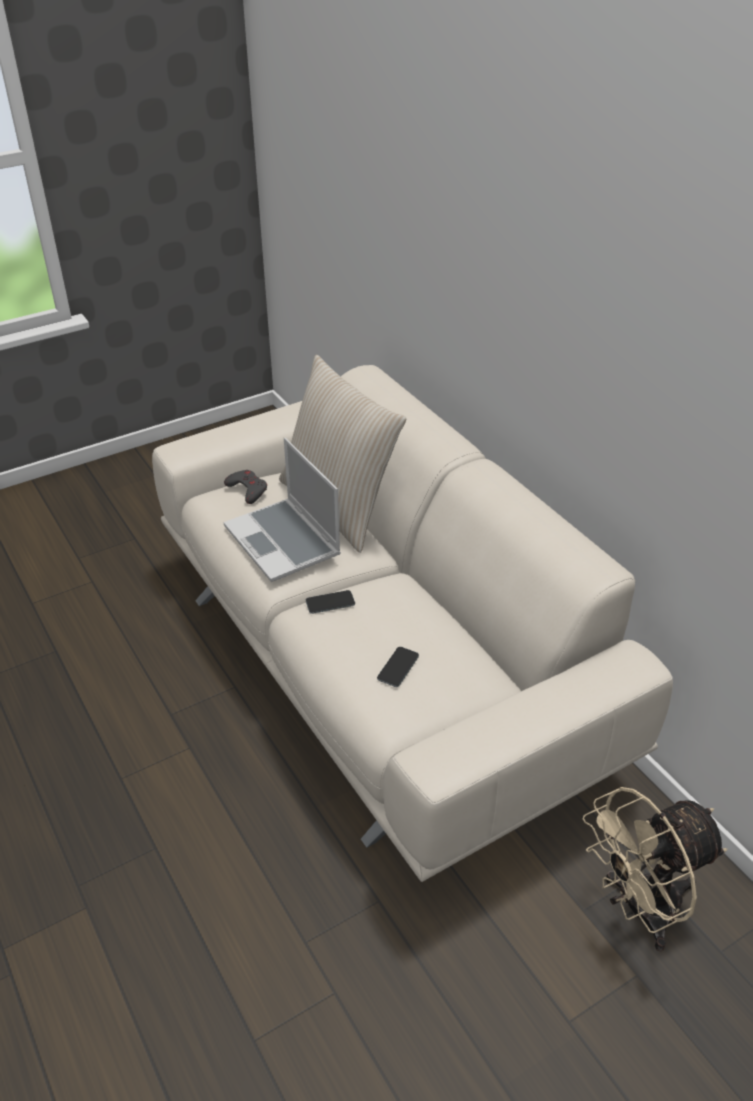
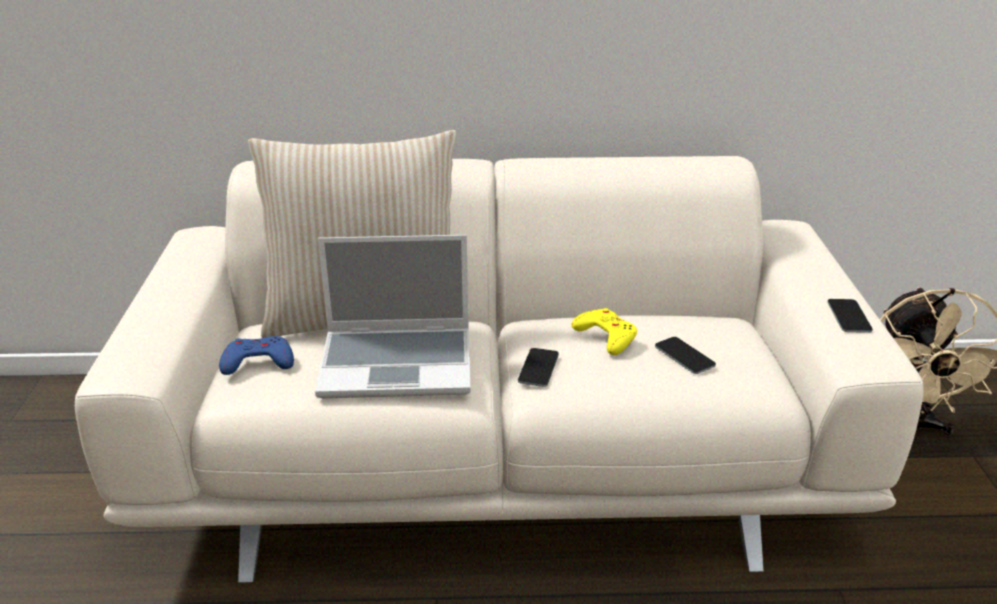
camera: 60 degrees left, 10 degrees down
(247, 489) = (258, 361): grey game controller -> blue game controller
(393, 620) = (606, 336): none -> yellow game controller
(496, 736) = (849, 316): none -> phone

